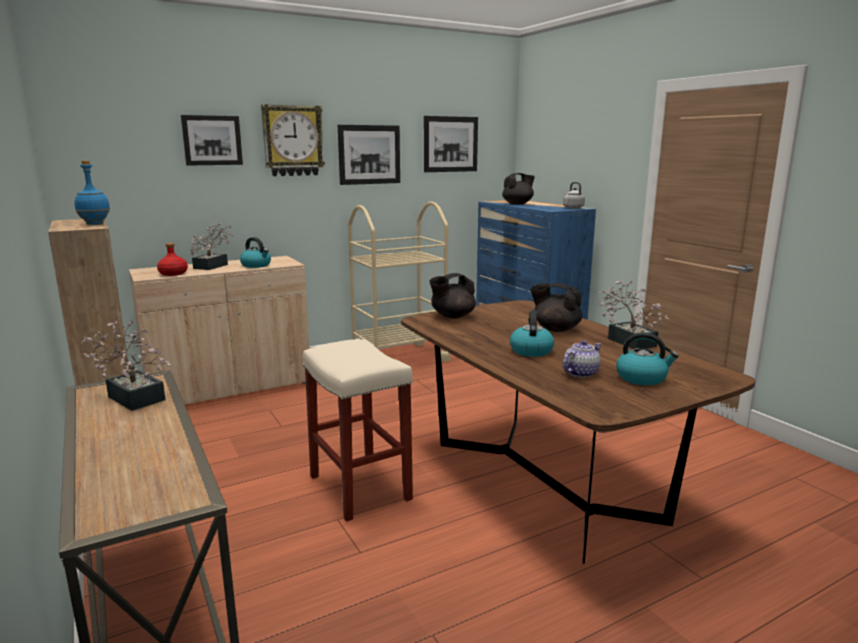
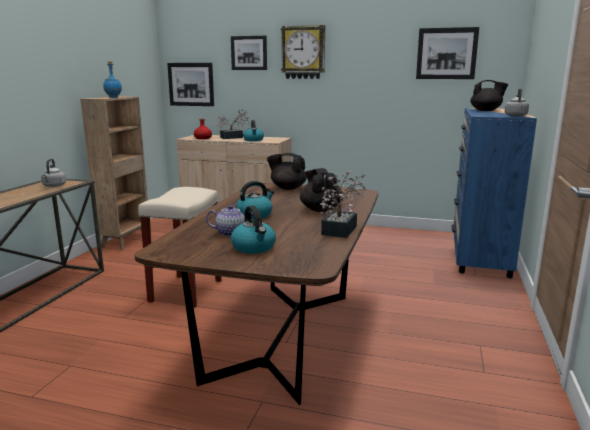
camera: 45 degrees right, 0 degrees up
(134, 396) = (54, 186): potted plant -> grey kettle
(369, 154) = (365, 63): picture -> picture (191, 84)
(399, 358) = (363, 233): beige cart -> none

